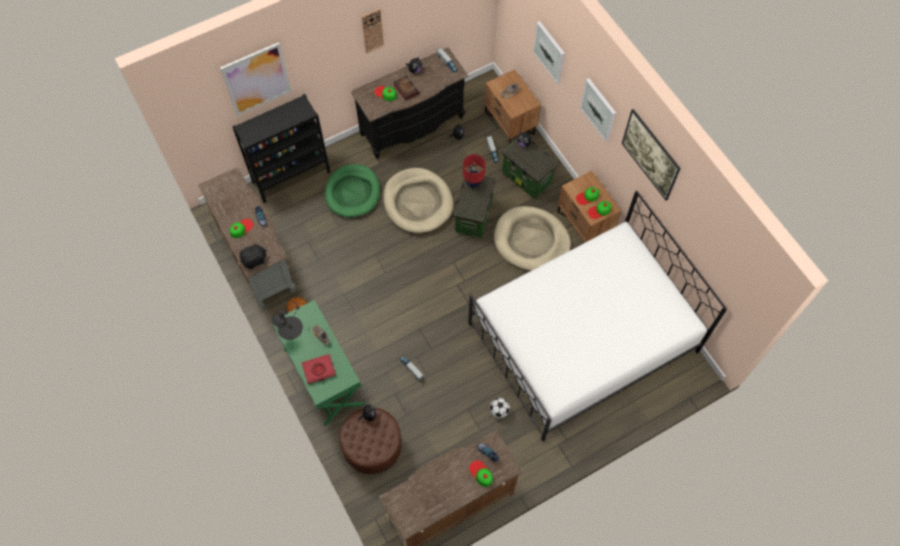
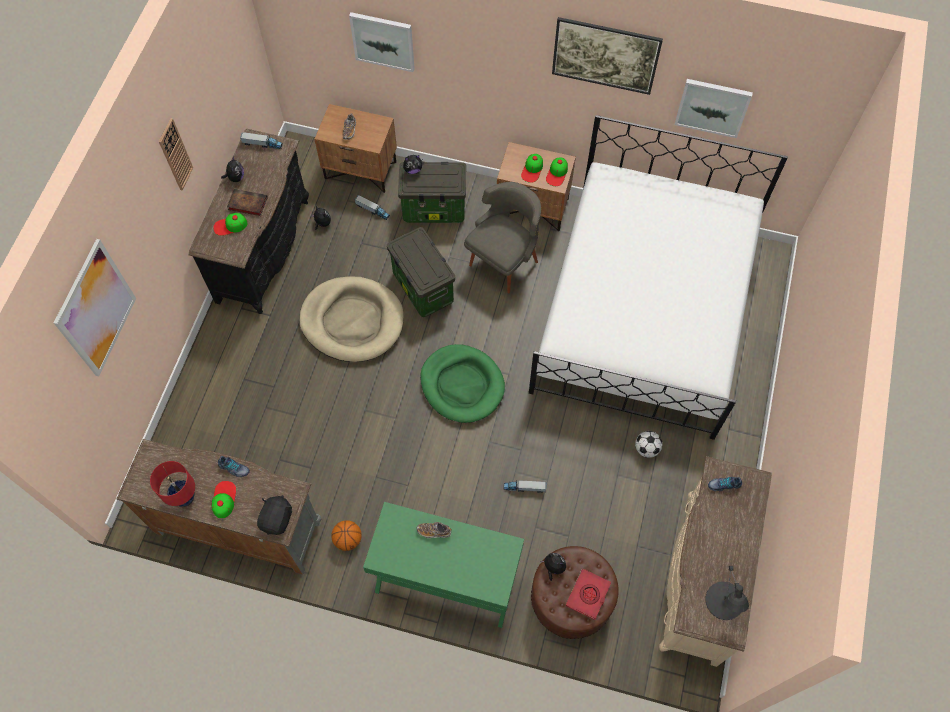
camera: 45 degrees left, 0 degrees up
(289, 328) = (391, 555): black table lamp -> black table lamp (724, 601)
(291, 177) = (187, 410): black bookcase -> none
(319, 370) = (470, 568): red book -> red book (588, 595)
(353, 192) = (273, 368): green dog bed -> green dog bed (462, 385)
(473, 183) = (406, 248): red table lamp -> red table lamp (185, 498)
(481, 473) = (740, 511): cap -> none
(531, 241) = (503, 264): beige dog bed -> grey chair
(599, 109) = (496, 58): picture -> picture (712, 107)

